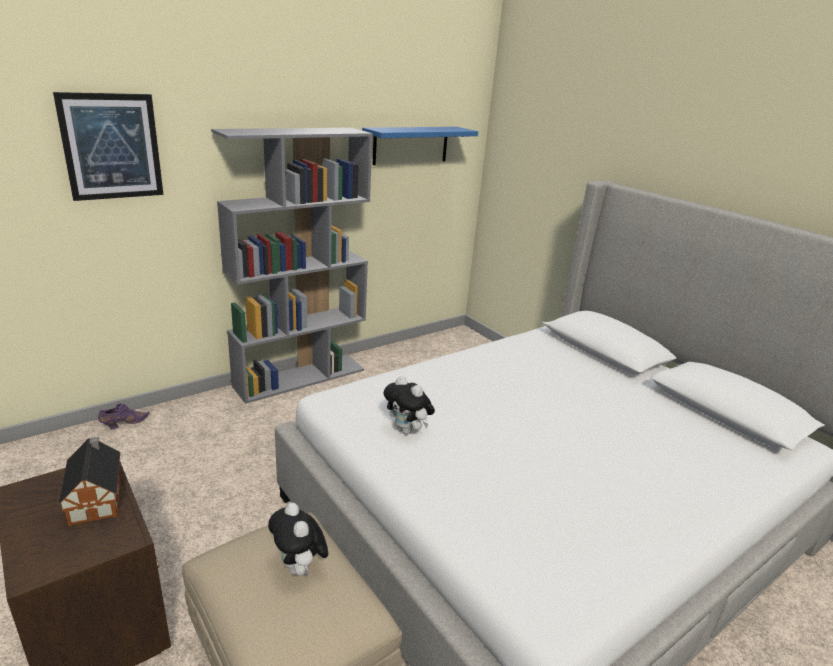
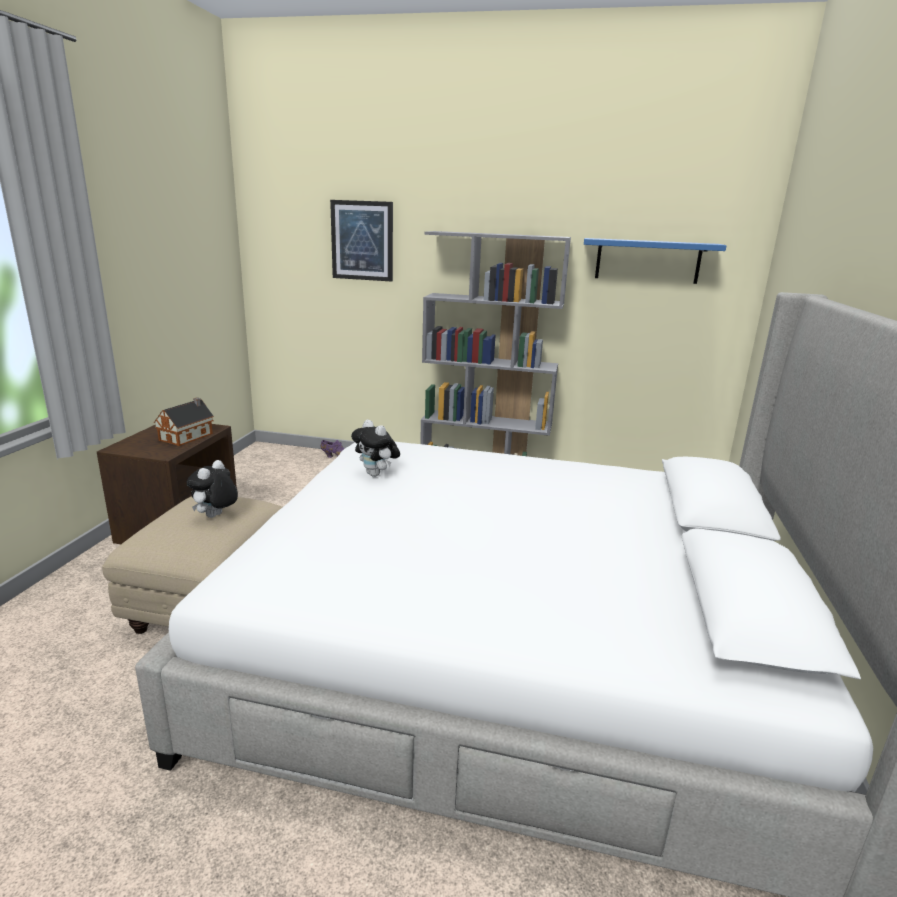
camera: 50 degrees right, 5 degrees down
(407, 430) = (376, 474): plush toy -> plush toy turned 45 degrees counterclockwise

